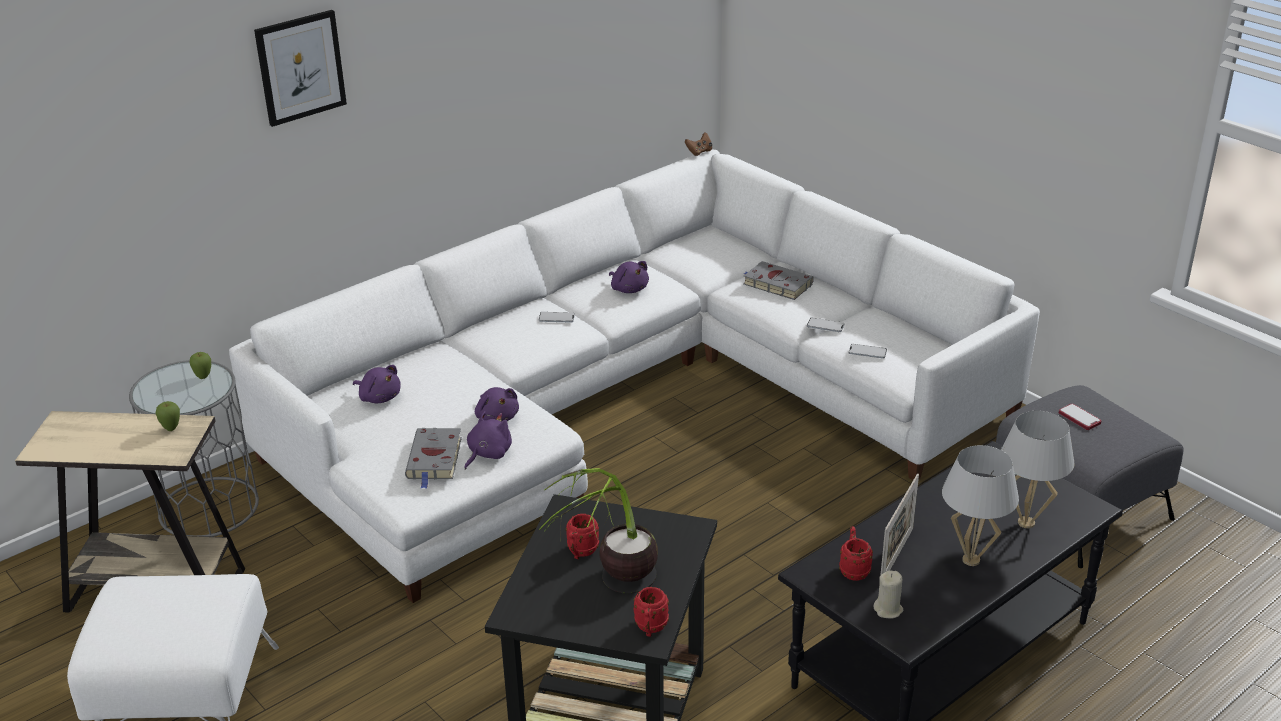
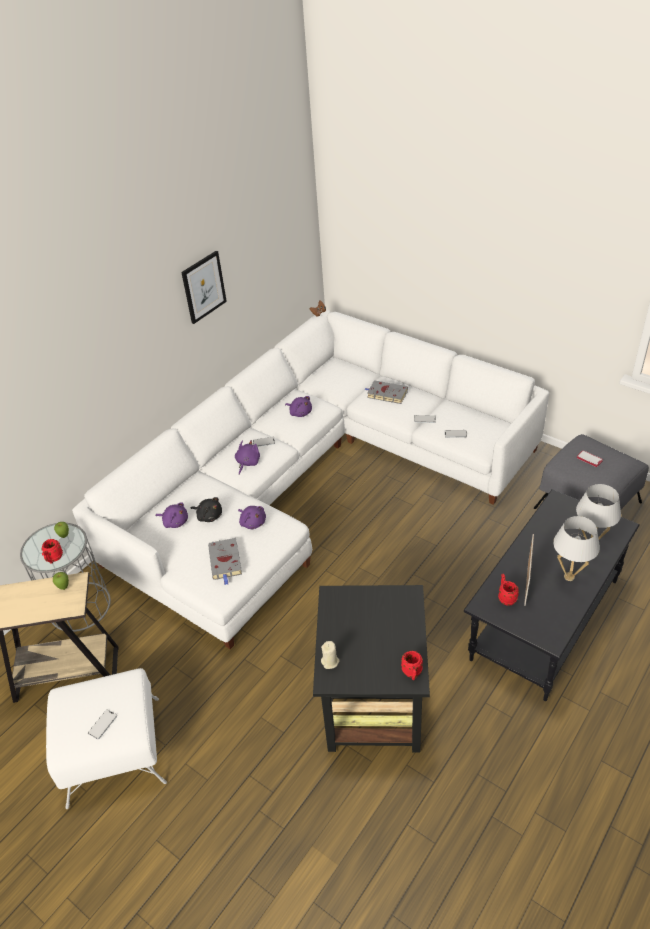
camera: 10 degrees left, 10 degrees up
(167, 630) = (102, 724): none -> phone
(300, 67) = (85, 327): picture -> picture (203, 287)
(433, 397) = (209, 516): none -> black plush toy
(488, 454) = (256, 550): purple plush toy -> purple plush toy (247, 463)
(580, 552) = (351, 626): red mug -> red mug (53, 559)
(609, 594) = (379, 653): potted plant -> none
(888, 609) = (535, 622): beige candle -> beige candle (330, 661)

